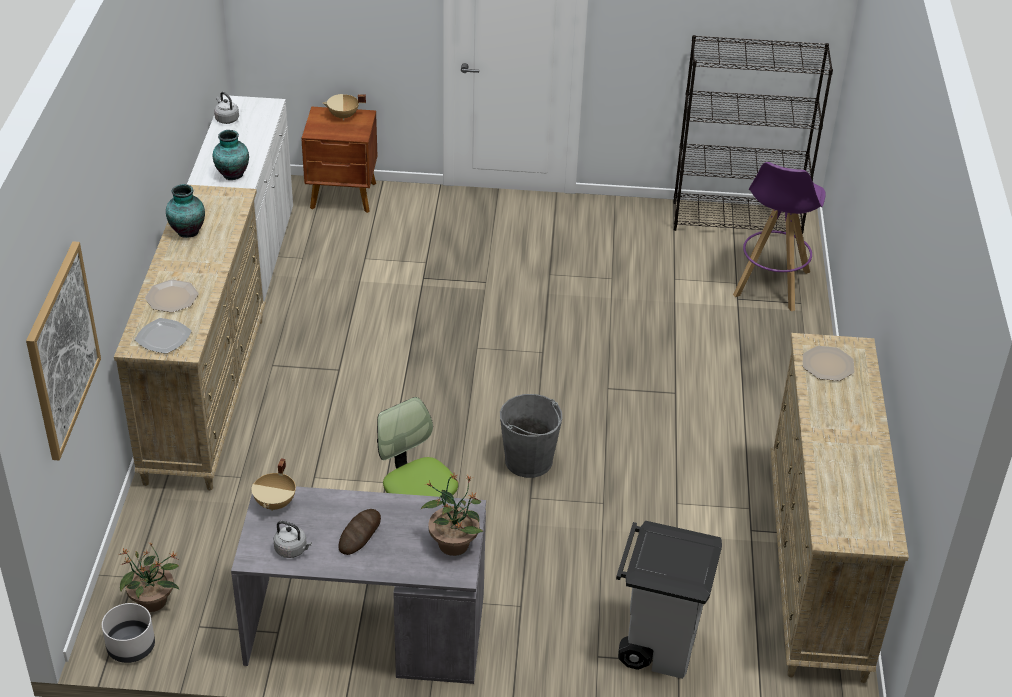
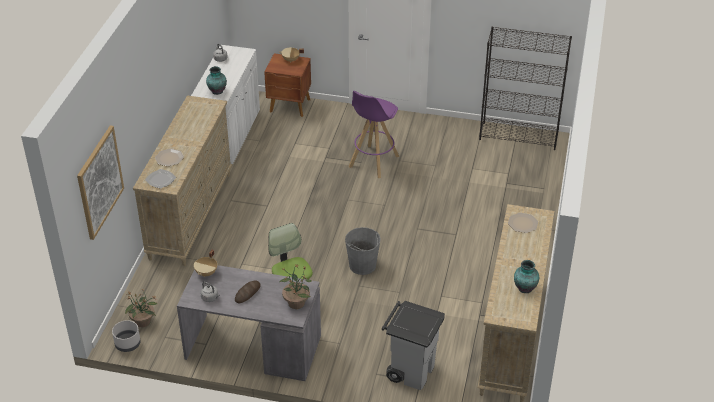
camera: 10 degrees right, 0 degrees up
(187, 231) = (184, 122): vase -> vase (524, 288)
(771, 284) = (529, 176): purple stool -> purple stool (373, 161)

